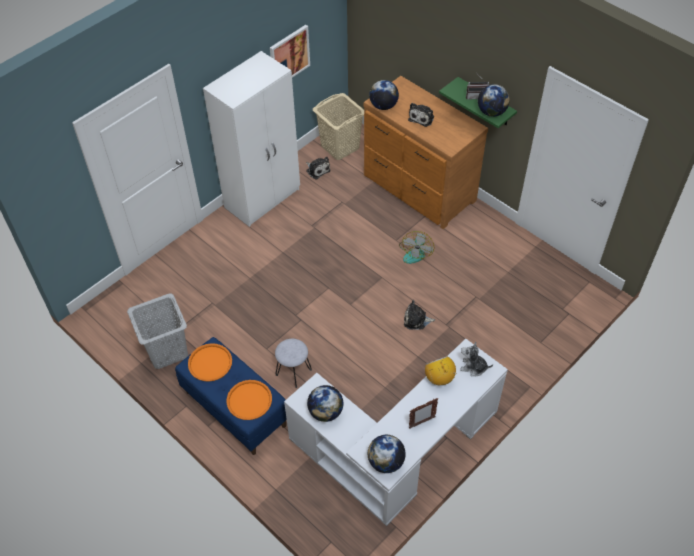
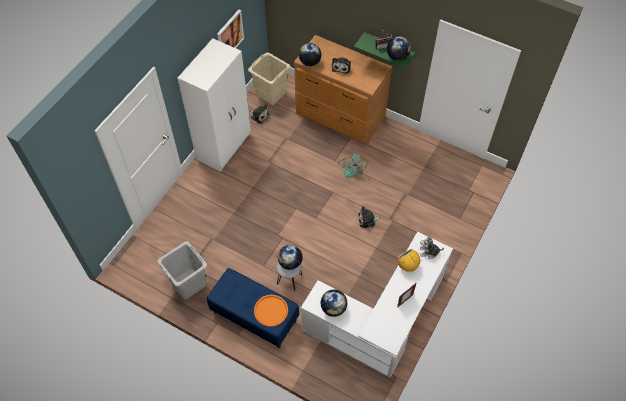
camera: 15 degrees left, 5 degrees up
(210, 363) = (232, 288): orange tray -> none
(386, 462) = (388, 336): globe -> globe (290, 263)

